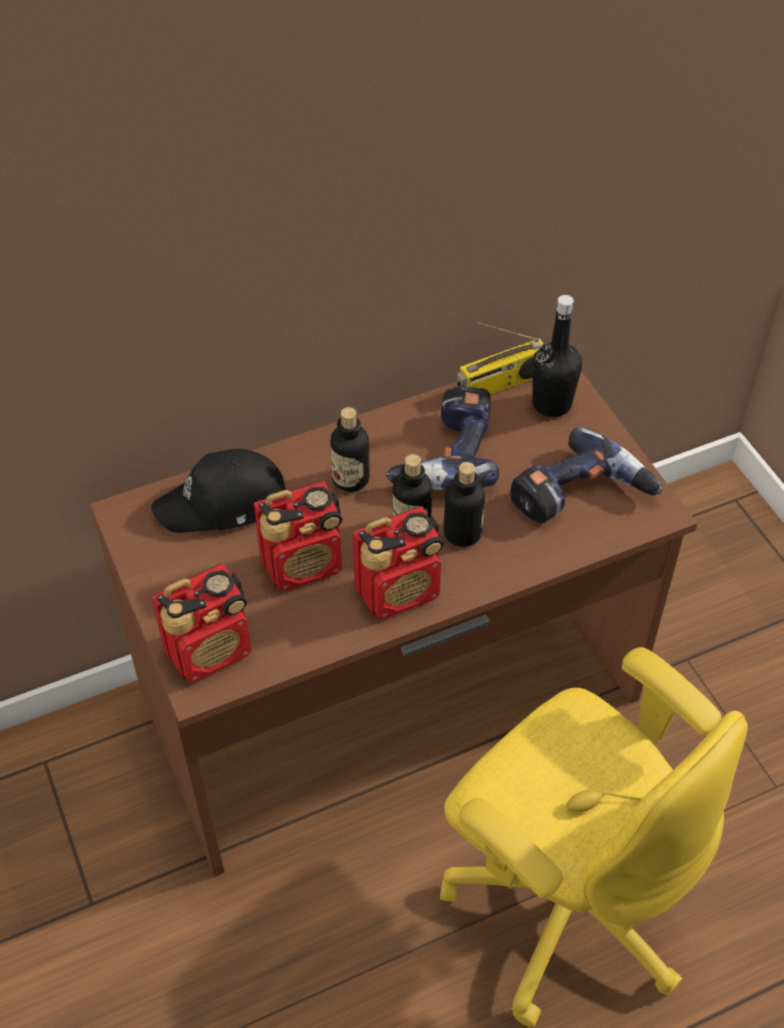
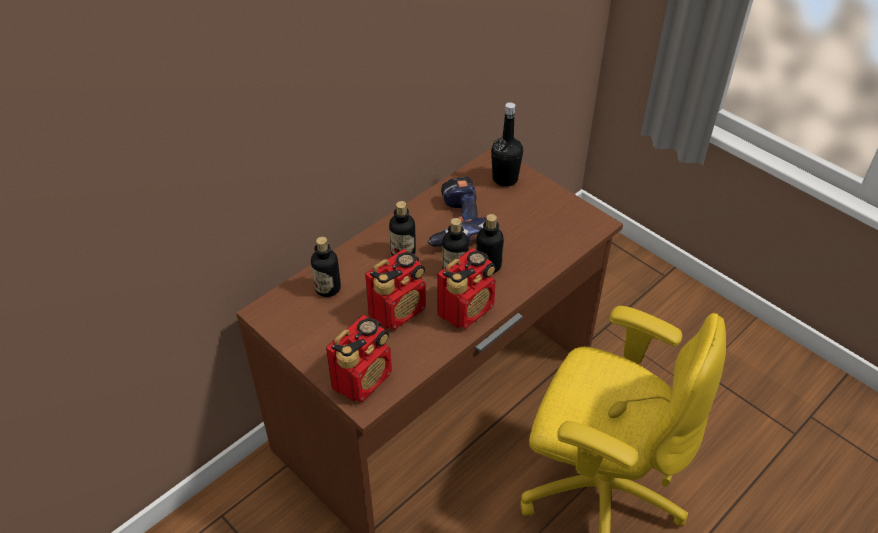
camera: 20 degrees left, 5 degrees down
(224, 503) = (328, 288): black cap -> bottle
(500, 385) = (469, 175): radio -> none
(581, 497) = (549, 227): power drill -> none

